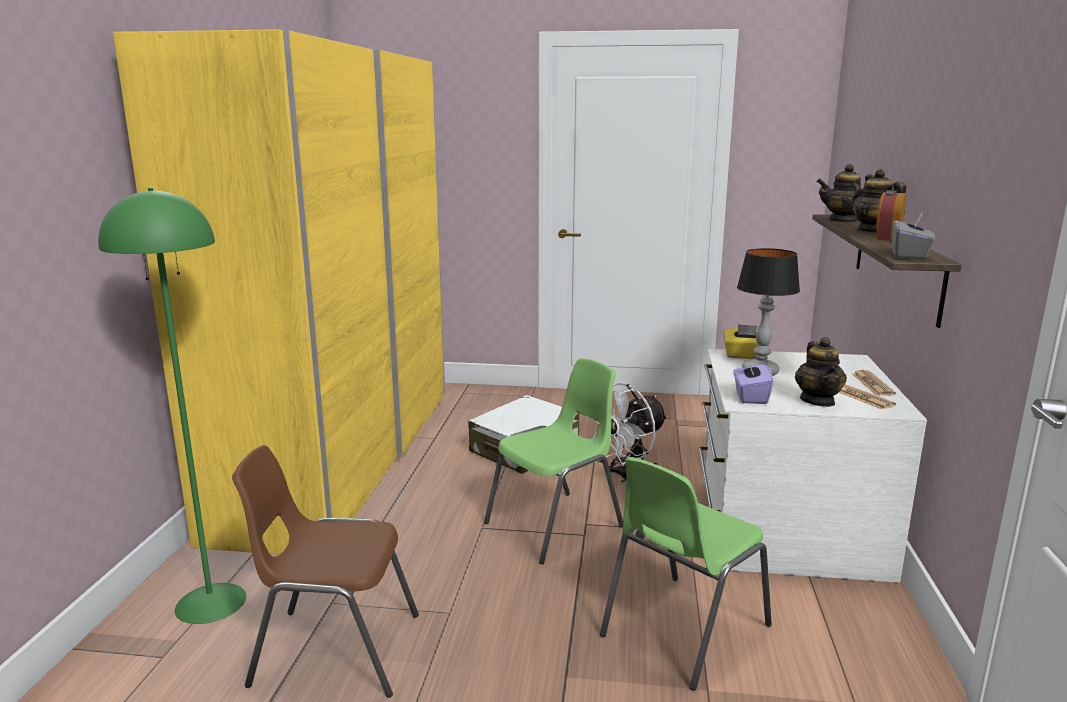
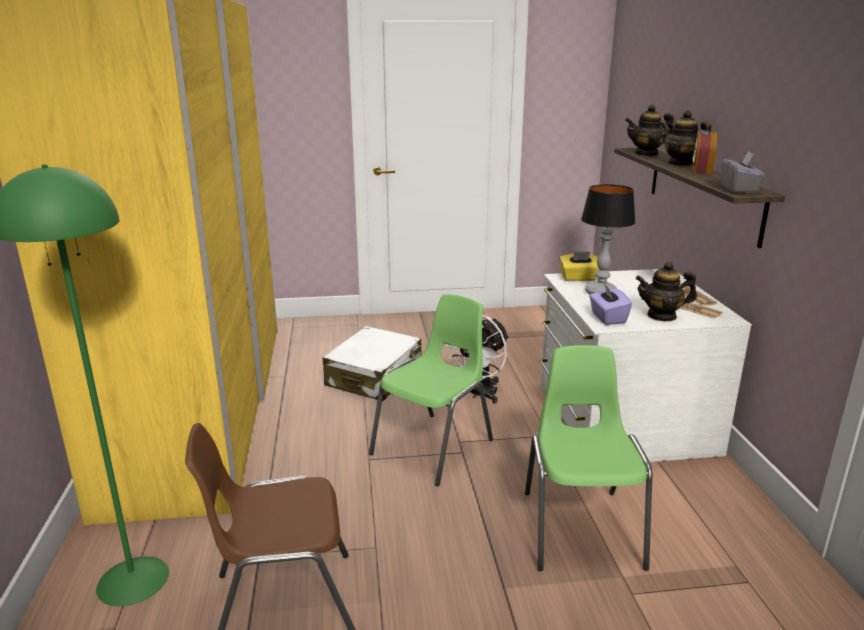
camera: 15 degrees left, 5 degrees up
(682, 630) = (580, 527): green chair -> green chair turned 150 degrees clockwise
(818, 401) = (662, 316): teapot -> teapot turned 105 degrees clockwise

